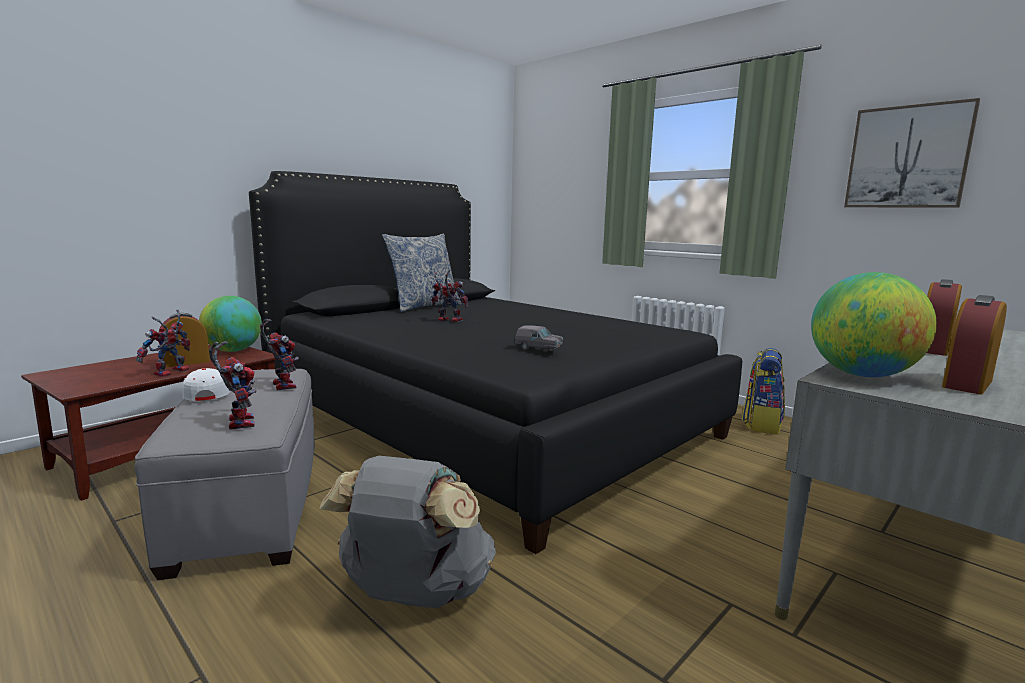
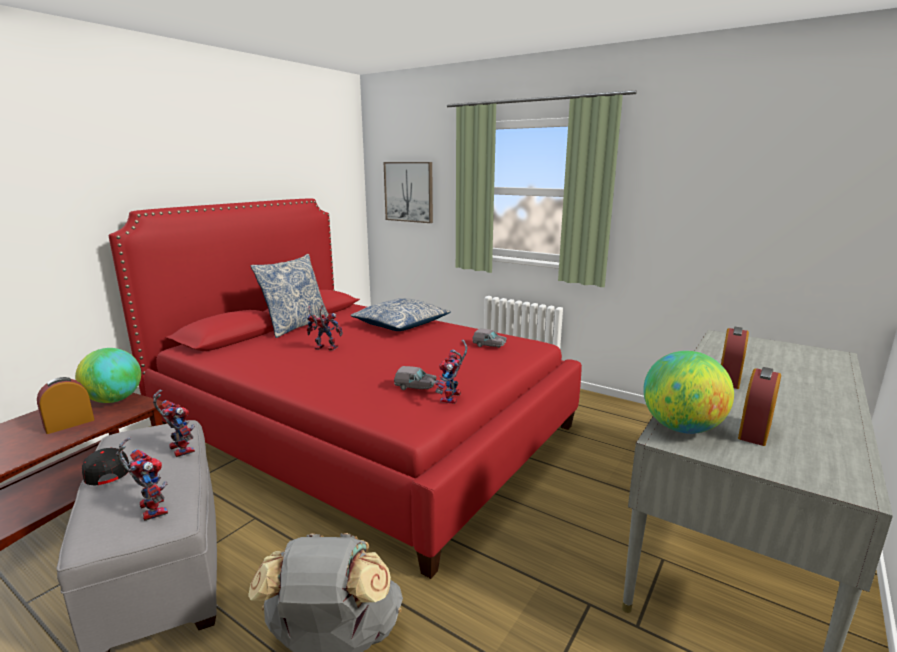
camera: 10 degrees left, 5 degrees up
(170, 373) = (57, 442): toy robot -> toy robot (452, 399)
(207, 394) = (106, 471): white cap -> black cap
(483, 418) = (362, 429): black bed -> red bed
(535, 311) = (401, 324): none -> pillow
(631, 329) = (489, 346): none -> grey toy car
(761, 424) = (597, 409): backpack -> none
(907, 157) = (705, 190): picture -> picture (409, 192)

